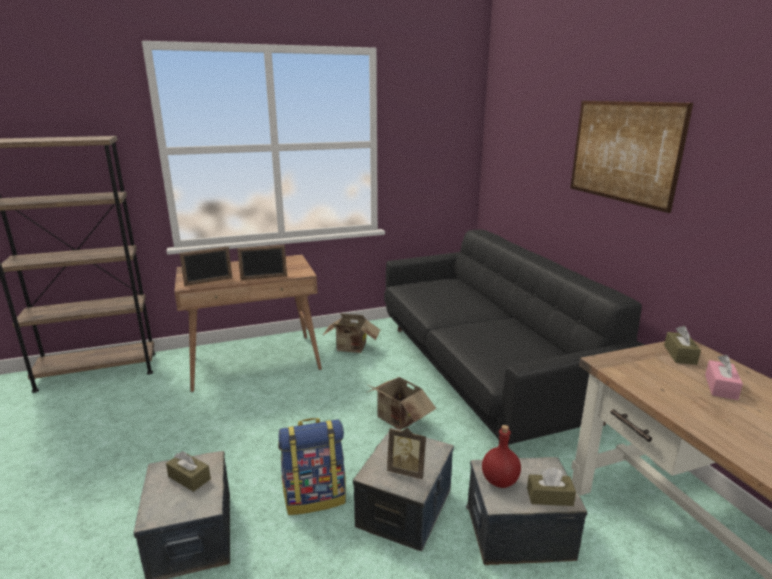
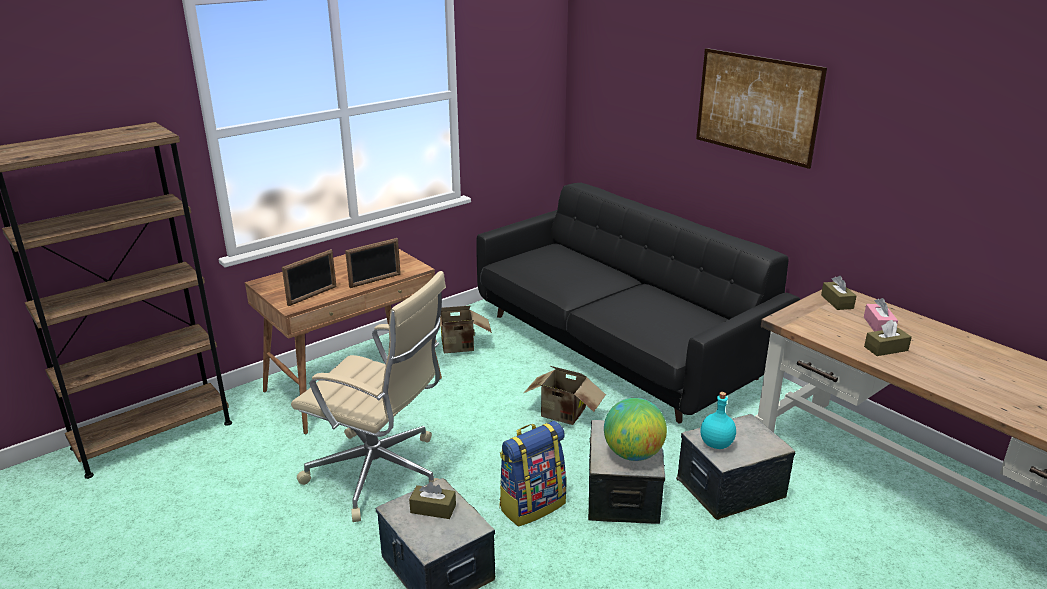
camera: 20 degrees left, 5 degrees up
(217, 436) = (380, 474): none -> beige office chair
(407, 470) = (633, 454): picture frame -> globe
(499, 480) = (716, 443): red bottle -> turquoise bottle
(549, 497) = (762, 447): brown tissue box -> brown tissue box (886, 348)

